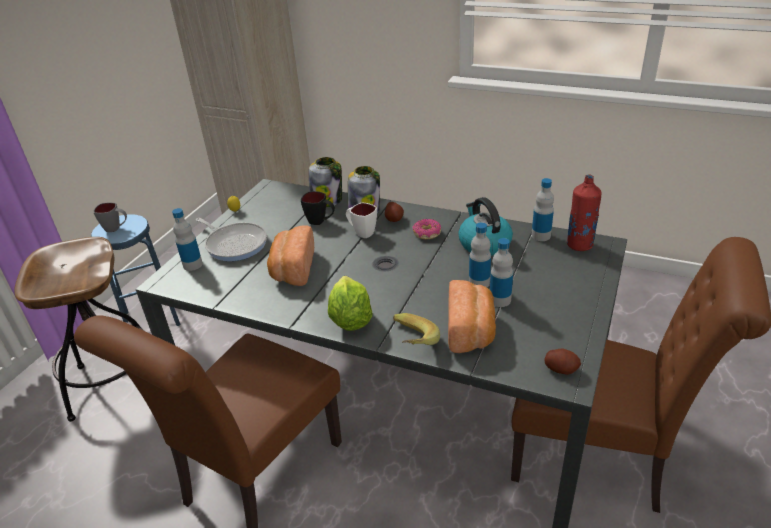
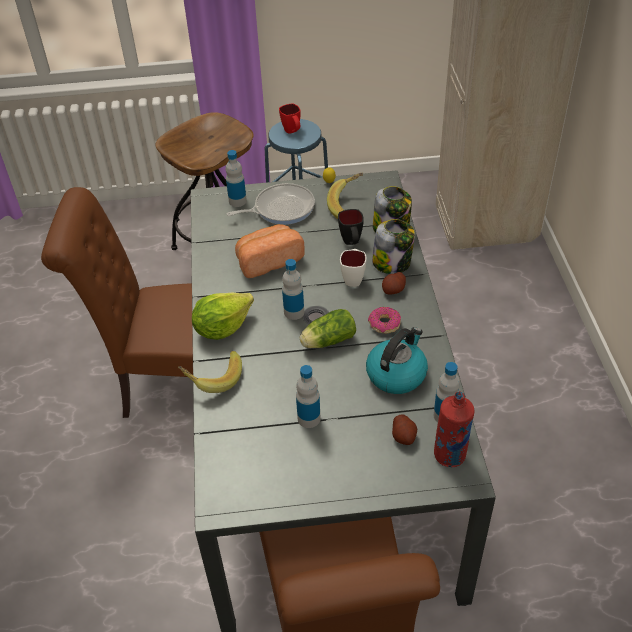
camera: 60 degrees right, 10 degrees up
(116, 228) = (292, 131): grey mug -> red mug
(235, 244) = (281, 208): frying pan -> frying pan turned 120 degrees counterclockwise
(277, 210) = (349, 206): none -> banana
(420, 266) = (327, 341): none -> lettuce
(471, 330) = (252, 413): bread -> none
(479, 283) = (326, 394): bottle -> bottle (294, 312)
(561, 369) = (233, 495): potato -> potato (403, 436)

